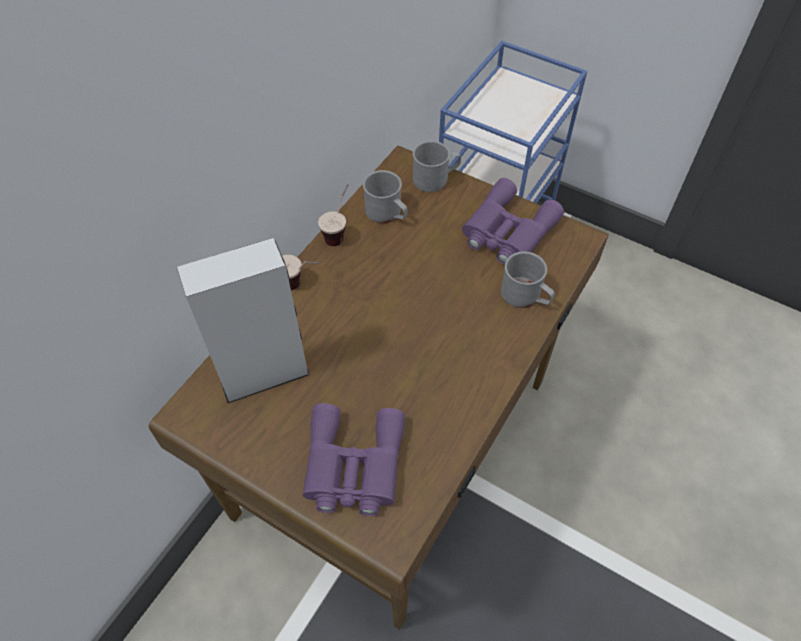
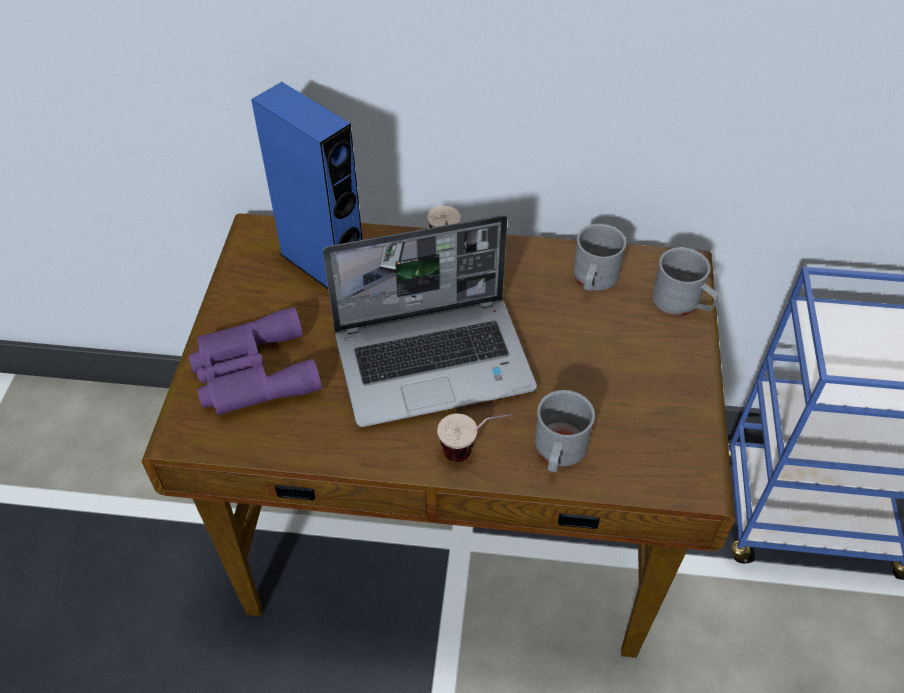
camera: 65 degrees right, 5 degrees down
(264, 375) = (323, 266): grey speaker -> blue speaker
(339, 232) = (537, 251): cup -> cup (473, 451)
(410, 335) = (435, 361): none -> laptop
(506, 231) = (649, 400): purple binoculars -> none

